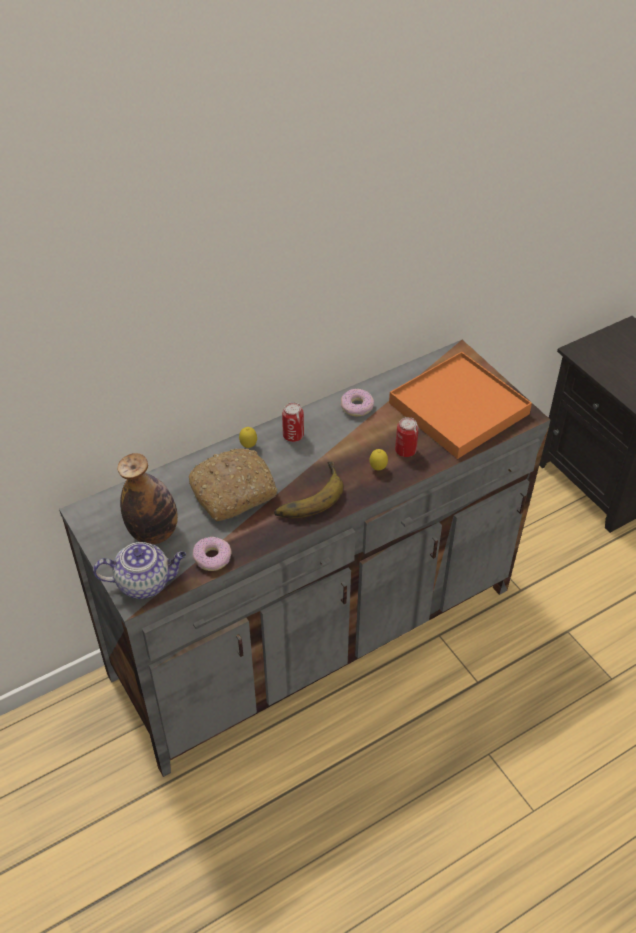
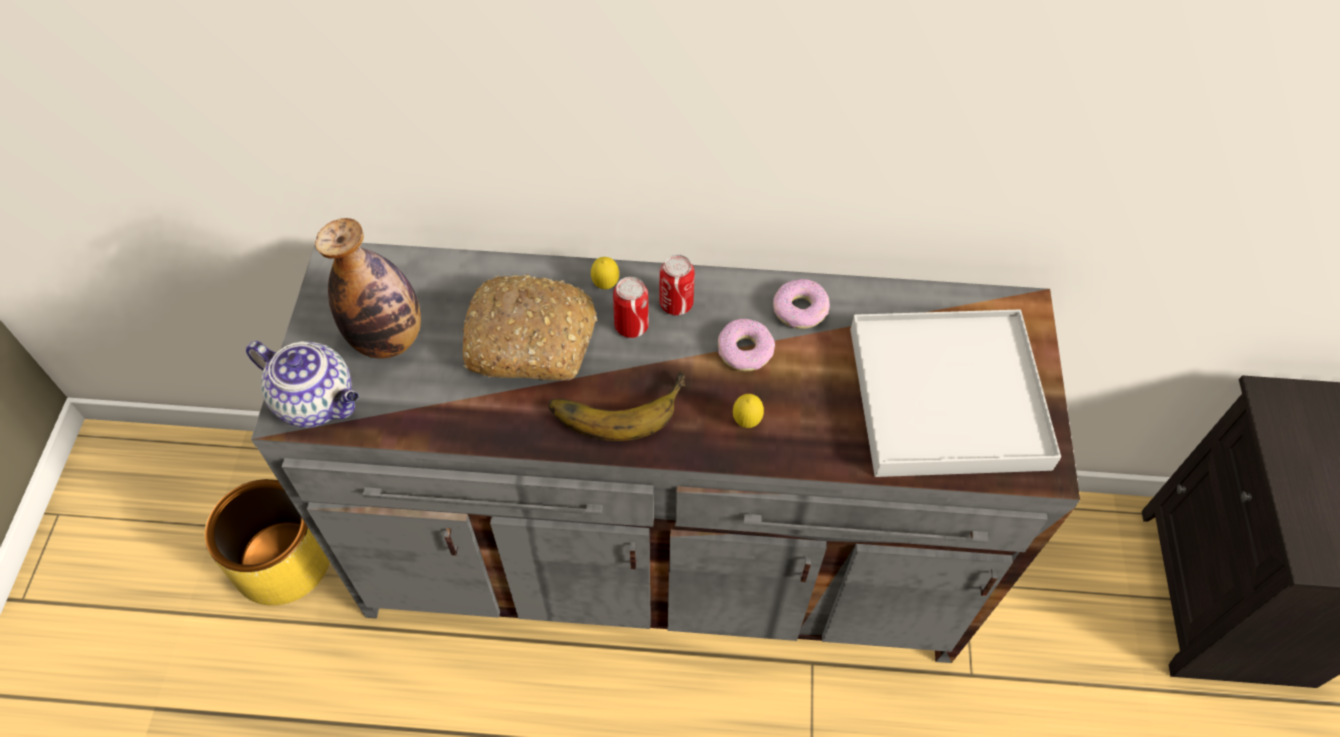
camera: 35 degrees right, 10 degrees up
(79, 781) = (284, 560): none -> yellow planter
(212, 557) = (423, 418): donut -> donut (745, 350)
(405, 451) = (809, 418): can -> can (631, 326)
(459, 408) = (947, 398): orange tray -> white tray

